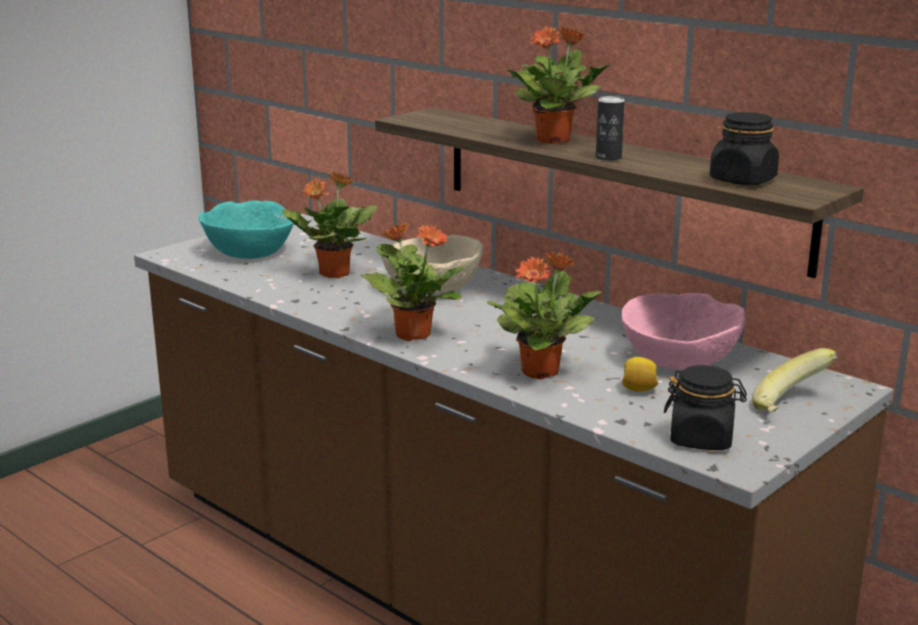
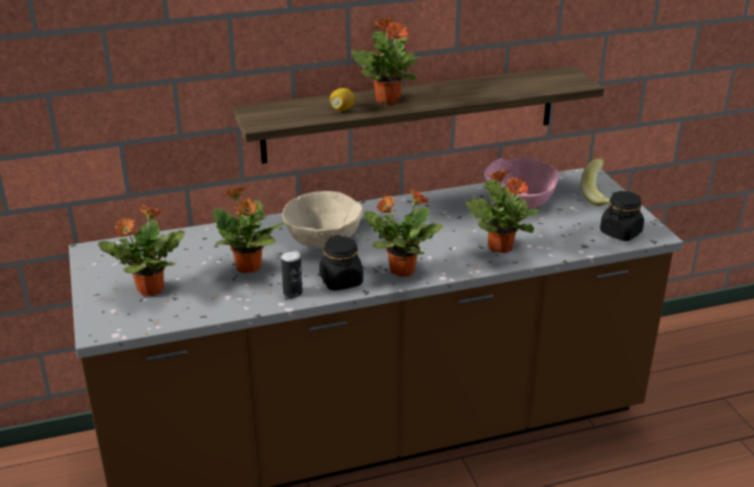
camera: 60 degrees left, 10 degrees up
(250, 252) = (149, 289): turquoise bowl -> potted plant
(608, 158) = (451, 98): can -> can (292, 292)
(638, 389) = (548, 227): lemon -> lemon (342, 109)
(742, 180) = (536, 84): black jar -> black jar (341, 281)

